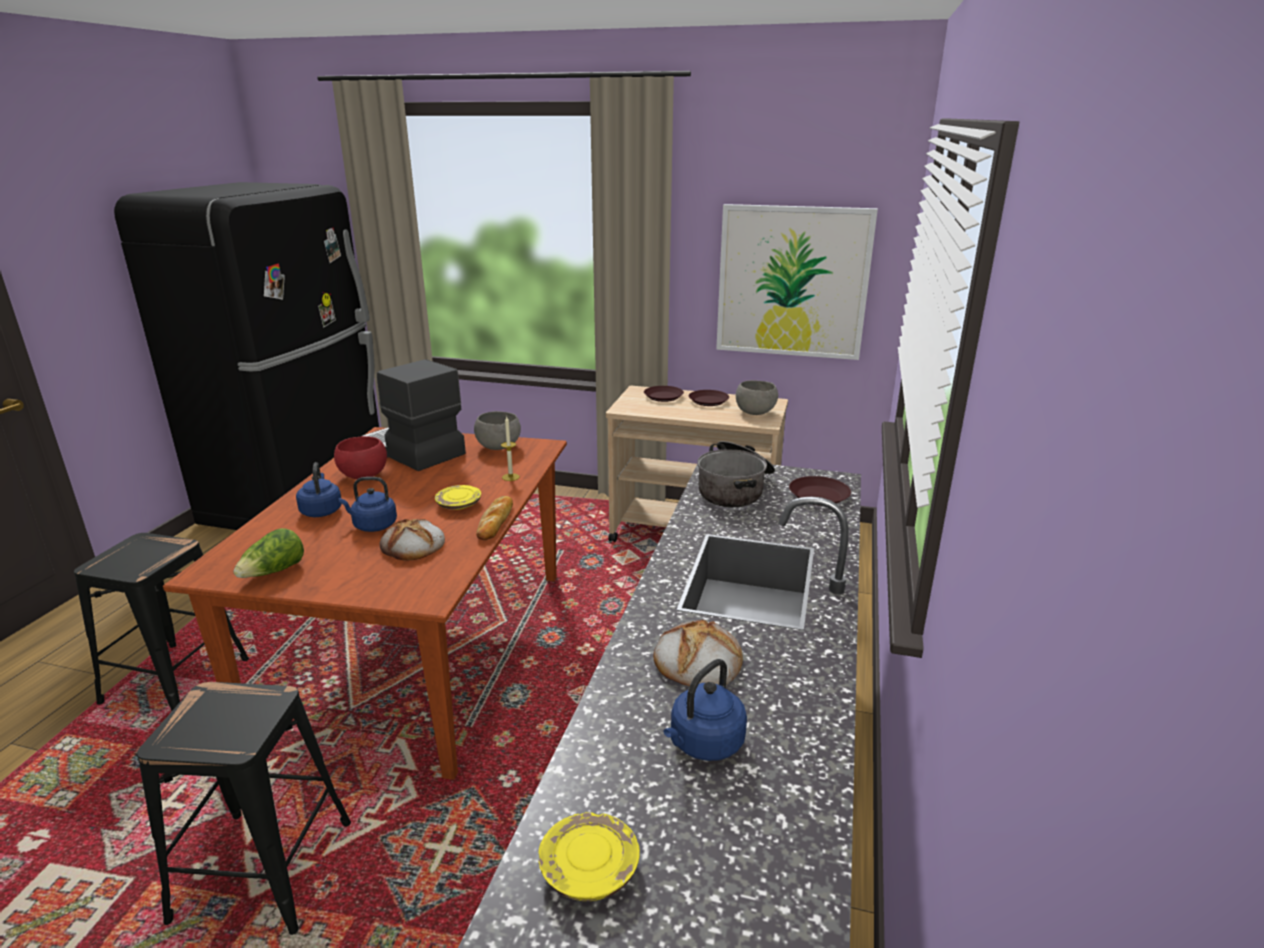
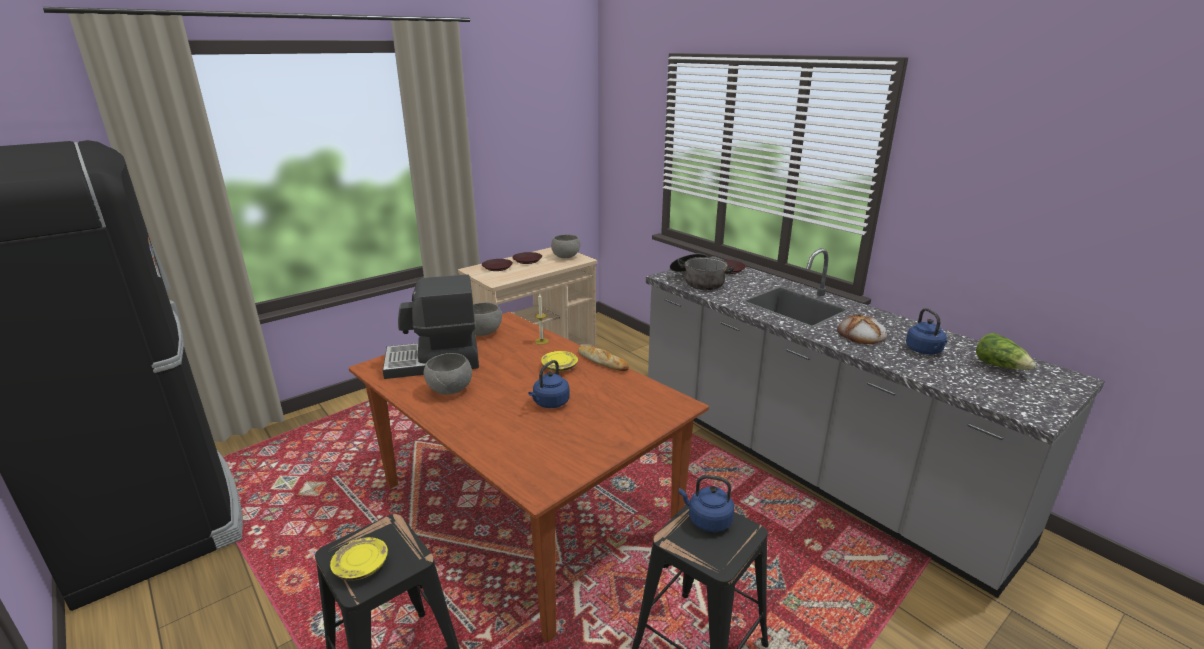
camera: 55 degrees left, 0 degrees up
(274, 572) = (577, 456): lettuce -> lettuce (1000, 366)
(321, 510) = (492, 419): blue kettle -> blue kettle (707, 520)
(363, 476) = (450, 390): red bowl -> grey bowl
(413, 546) = (603, 395): bread -> none
(589, 869) = (997, 392): yellow plate -> yellow plate (361, 566)
(792, 282) = (540, 166): picture -> none

